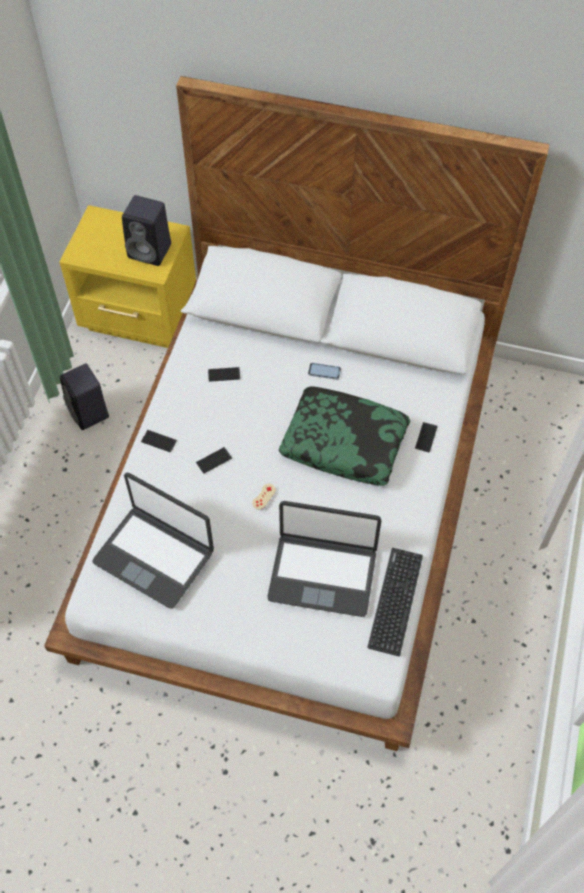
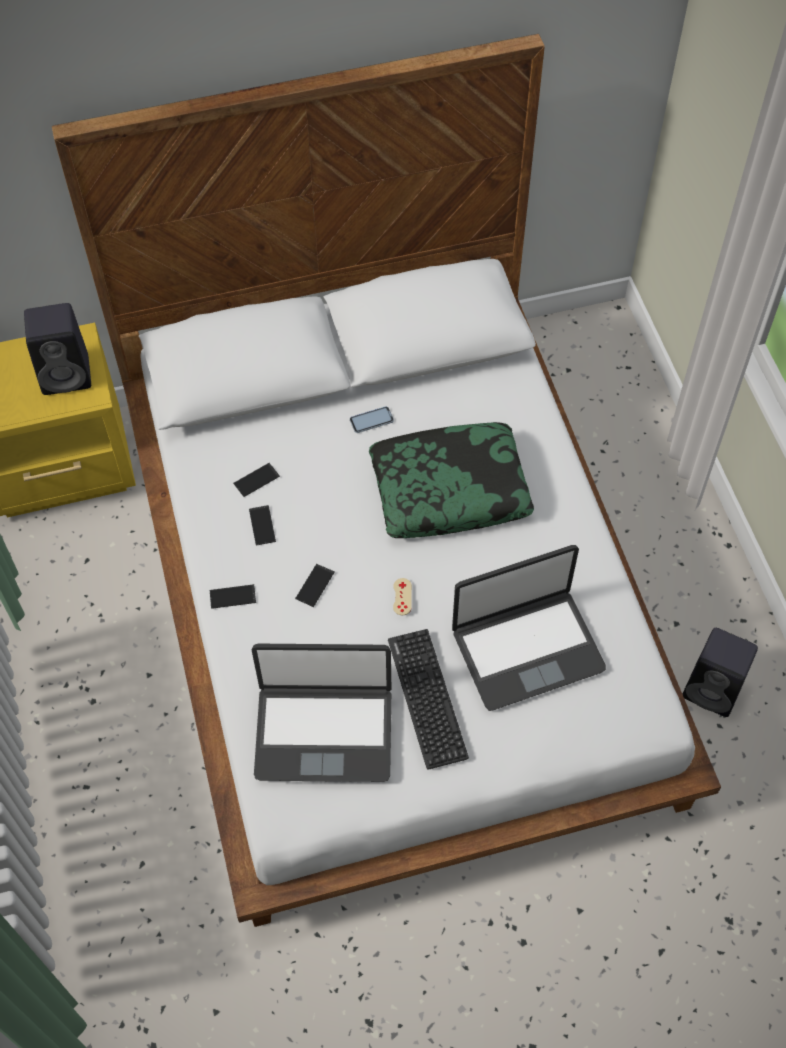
camera: 30 degrees left, 0 degrees up
(89, 413) = (78, 617): black speaker -> black speaker (714, 690)
(395, 601) = (624, 635): keyboard -> keyboard (427, 698)
(426, 437) = (534, 439): phone -> phone (262, 525)

